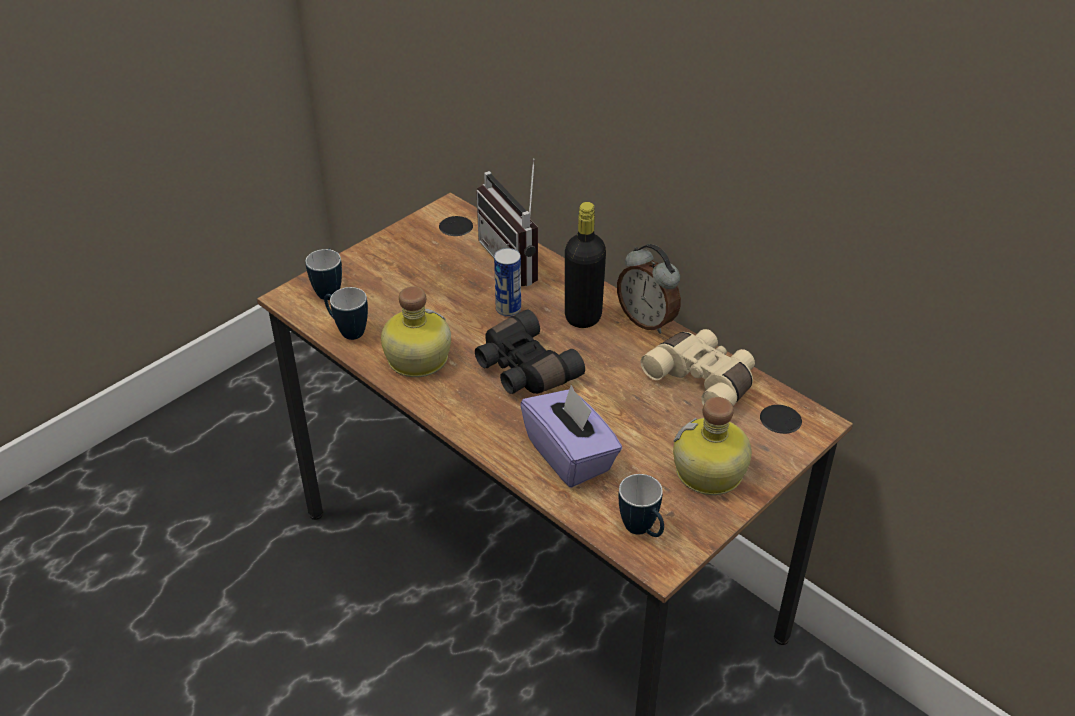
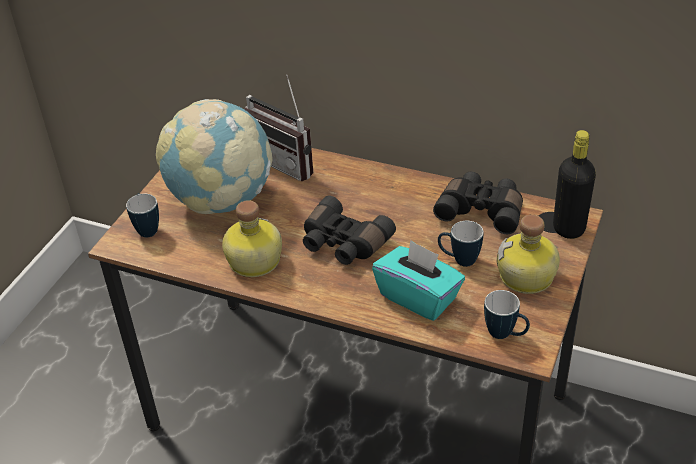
camera: 20 degrees left, 0 degrees up
(347, 331) = (183, 256): mug -> mug (459, 260)
(423, 282) = (222, 200): none -> globe
(508, 309) = (303, 201): can -> none
(570, 455) = (418, 297): purple tissue box -> turquoise tissue box
(583, 317) = (364, 190): black bottle -> black bottle (568, 228)
(647, 320) = (414, 179): alarm clock -> none
(704, 380) = (482, 210): beige binoculars -> black binoculars

